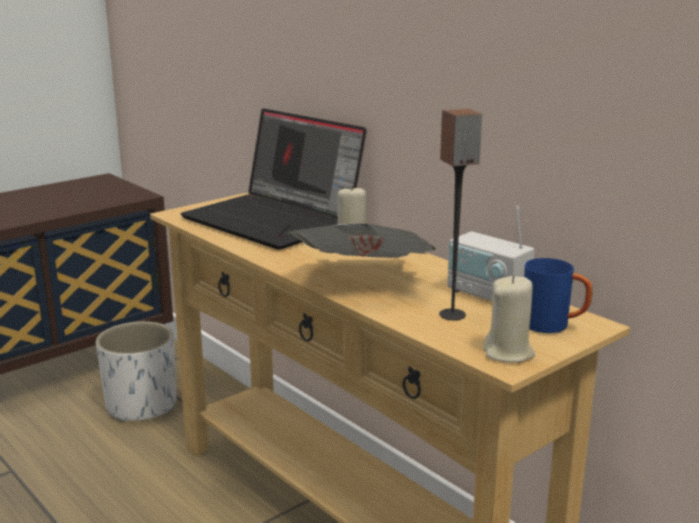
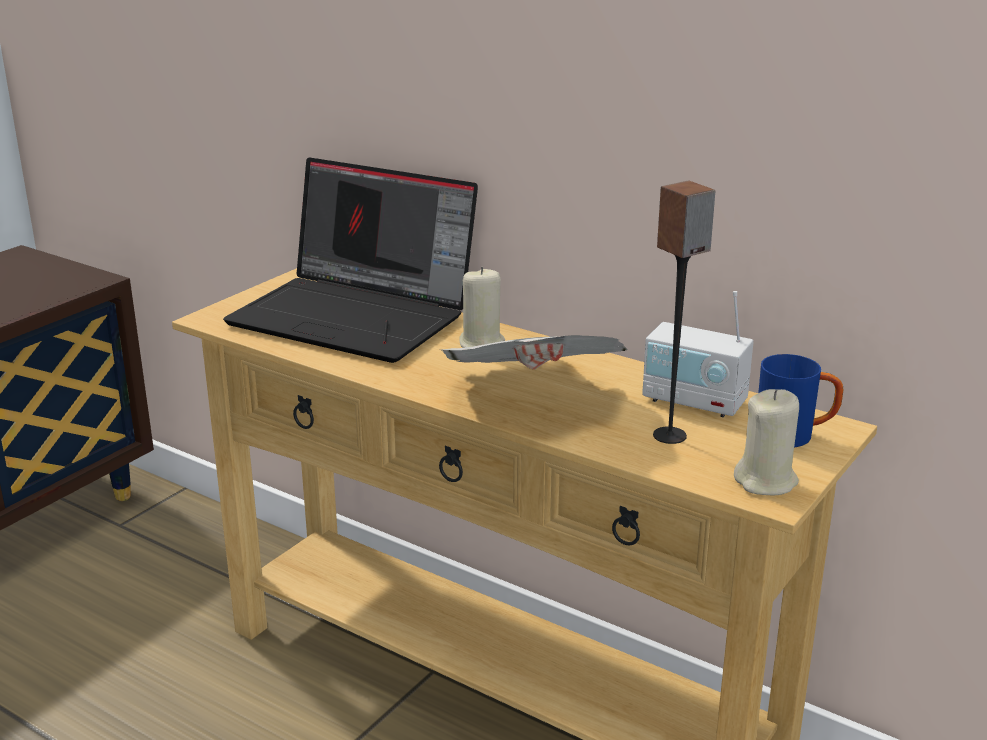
camera: 15 degrees left, 5 degrees up
(141, 406) = (144, 579): white planter -> none

